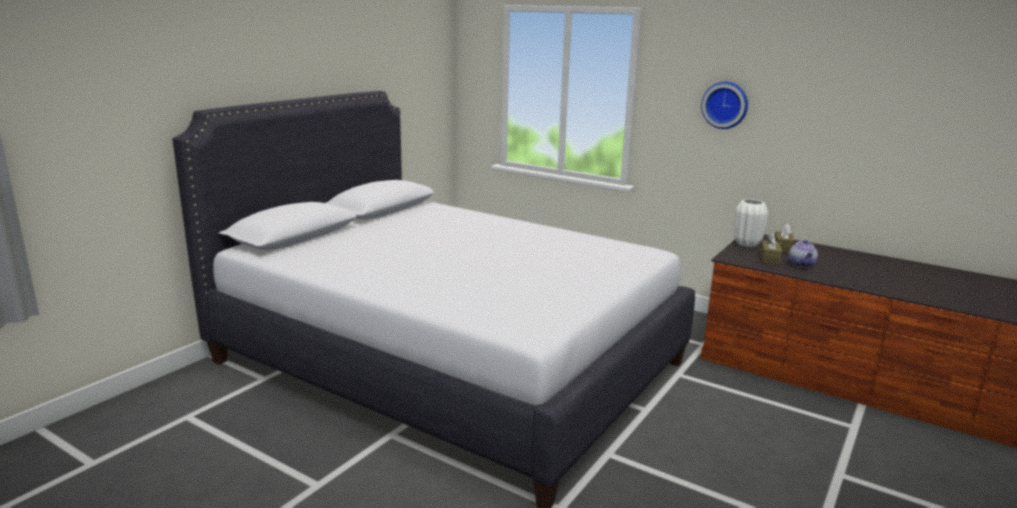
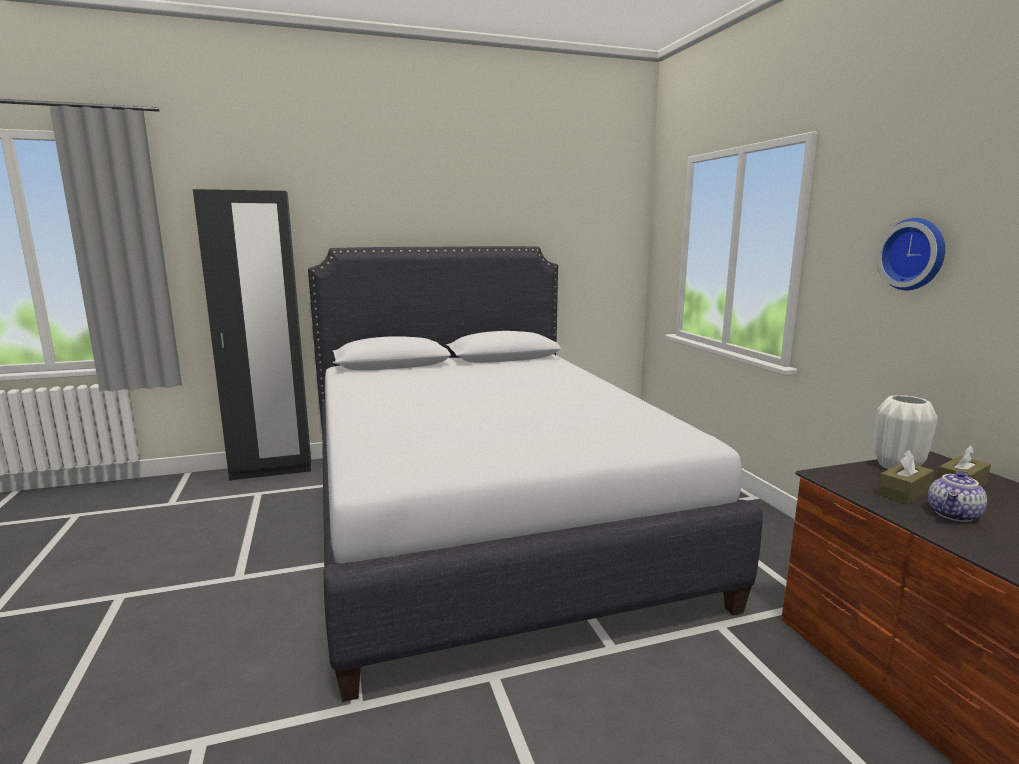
camera: 40 degrees right, 5 degrees down
(157, 391) = (271, 470): none -> black wardrobe

